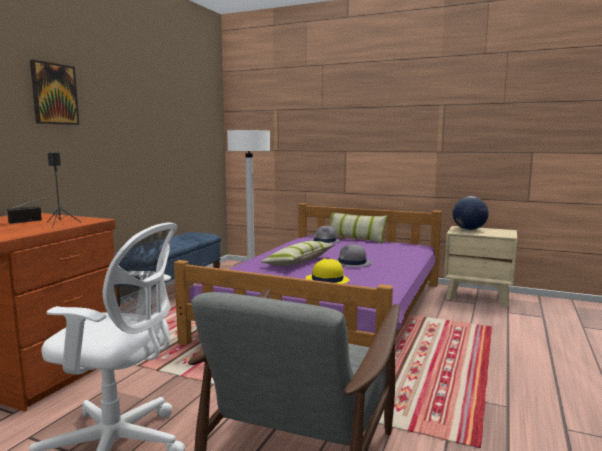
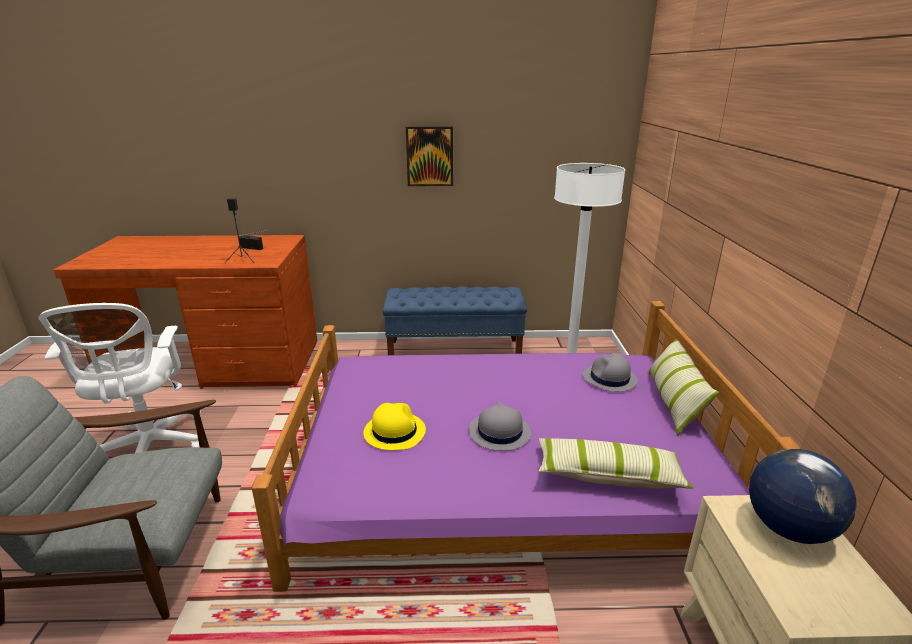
camera: 65 degrees right, 15 degrees up
(54, 94) = (332, 123): picture -> picture (429, 156)
(299, 262) = (468, 389): pillow -> pillow (607, 475)

